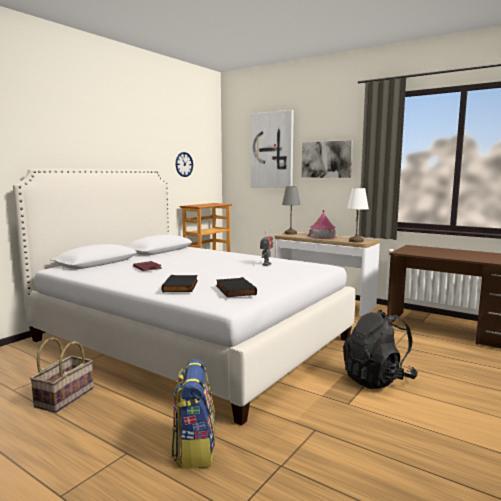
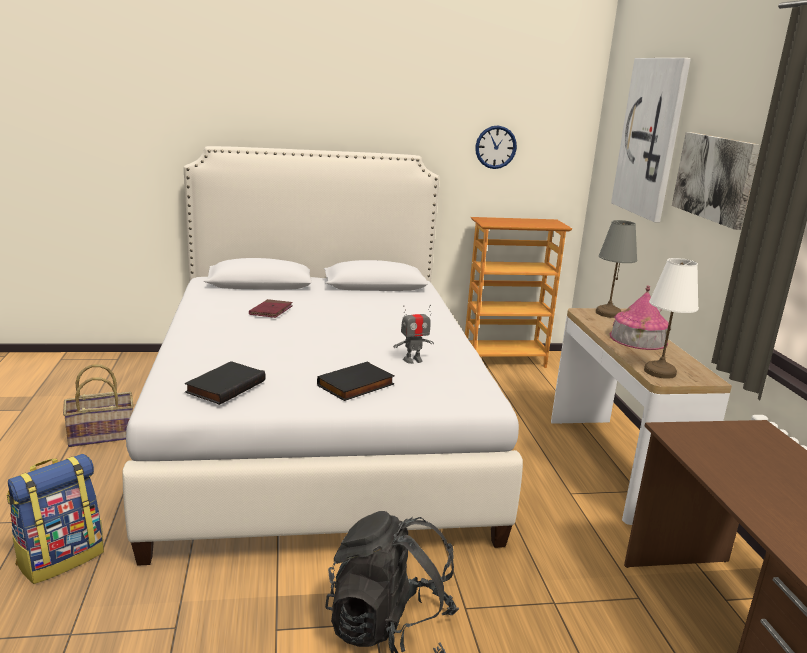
camera: 45 degrees right, 10 degrees up
(181, 286) = (208, 355): black book -> black book (356, 386)

